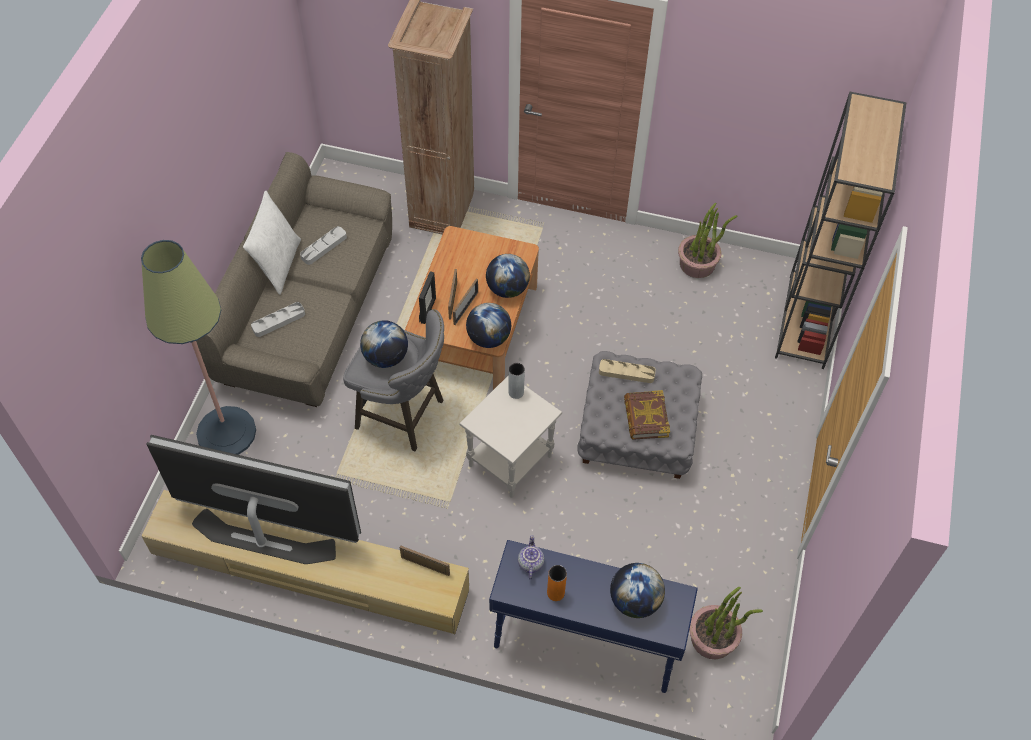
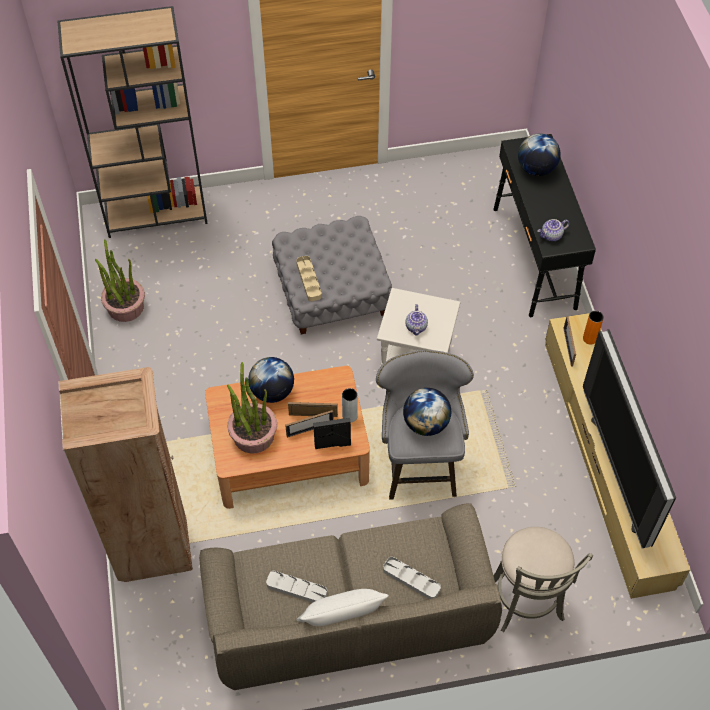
camera: 115 degrees left, 0 degrees up
(226, 432) = (526, 604): floor lamp -> grey stool
(488, 338) = (337, 382): globe -> none
(502, 411) = (416, 327): none -> teapot
(516, 392) = (392, 325): grey vase -> grey vase (349, 416)
(555, 593) = (563, 213): orange vase -> orange vase (589, 338)
(586, 641) = (533, 258): blue console table -> black console table
(645, 417) = (346, 253): book -> none
(713, 638) = (480, 189): potted plant -> potted plant (253, 435)

